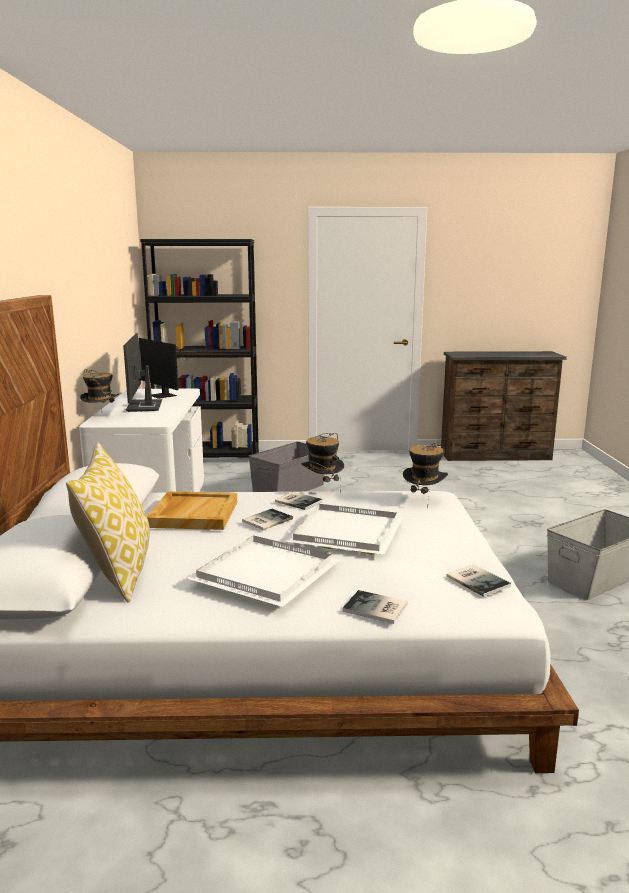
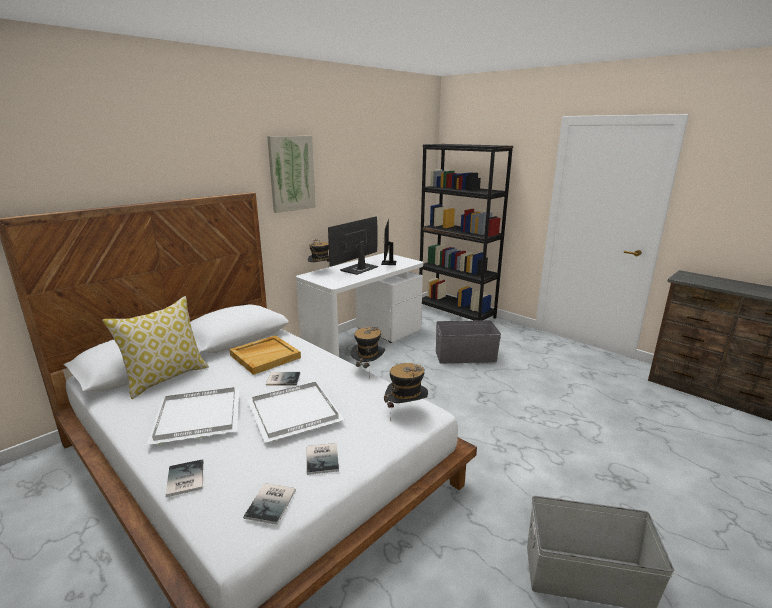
camera: 45 degrees right, 5 degrees up
(59, 270) = (291, 173): none -> picture
(298, 501) = (330, 373): book -> book (323, 458)

